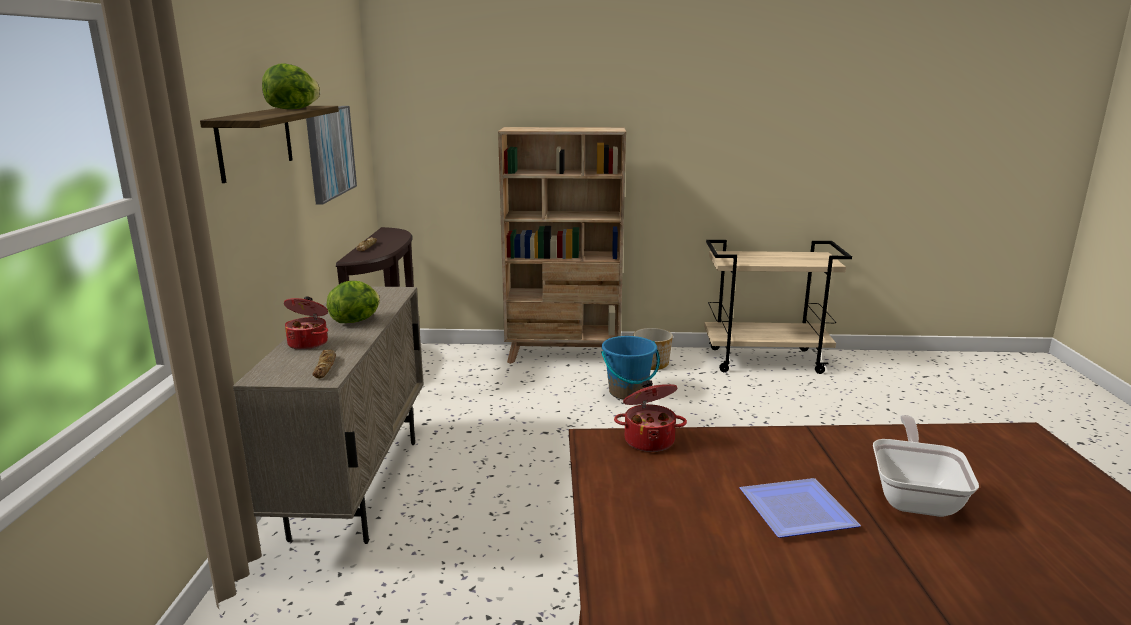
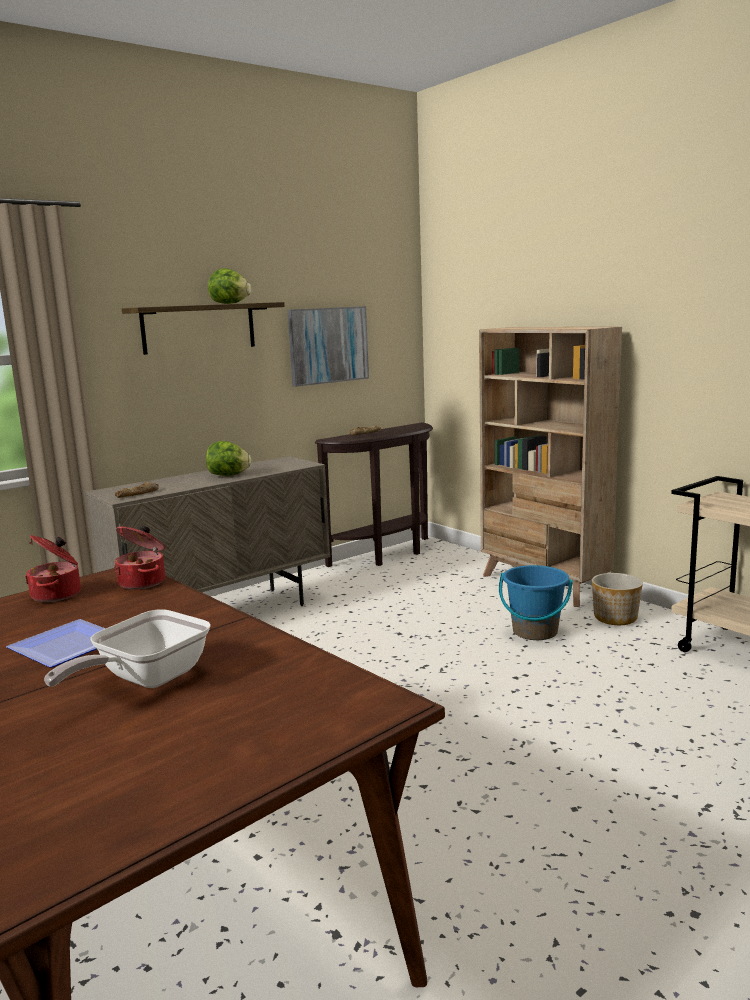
camera: 50 degrees right, 5 degrees down
(309, 343) = (171, 481): cooking pot -> cooking pot (58, 594)
(915, 496) = (145, 680): frying pan -> frying pan turned 150 degrees clockwise

